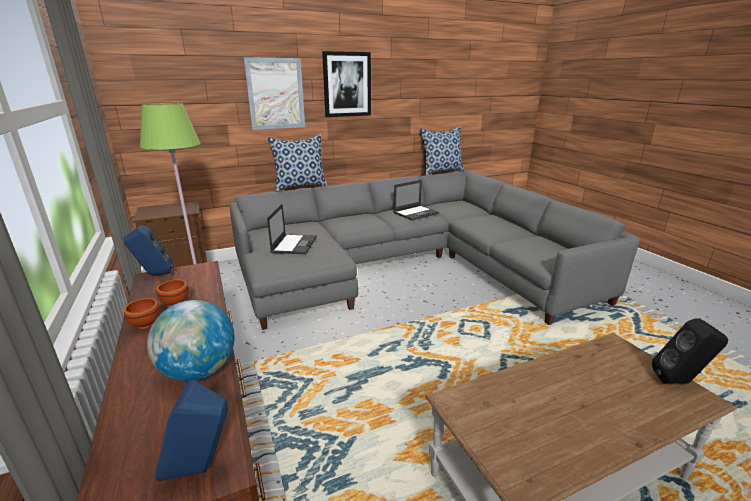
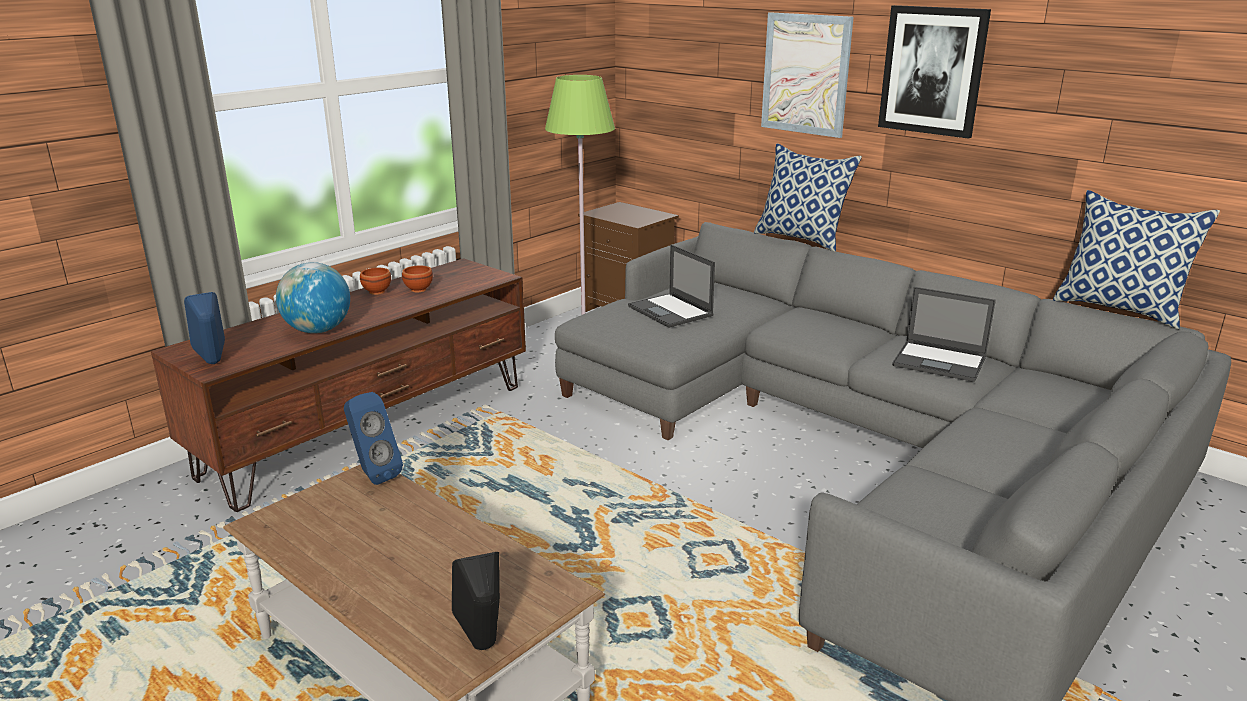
camera: 65 degrees right, 0 degrees up
(154, 275) = (465, 265): blue speaker -> blue speaker (373, 475)
(294, 244) = (671, 311): laptop -> laptop turned 75 degrees clockwise

